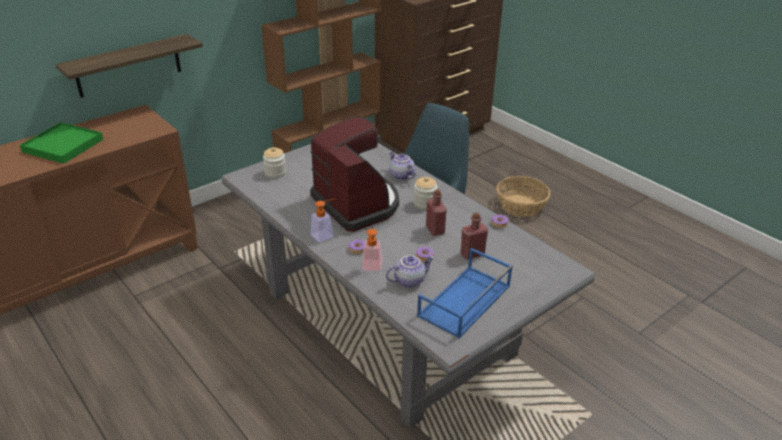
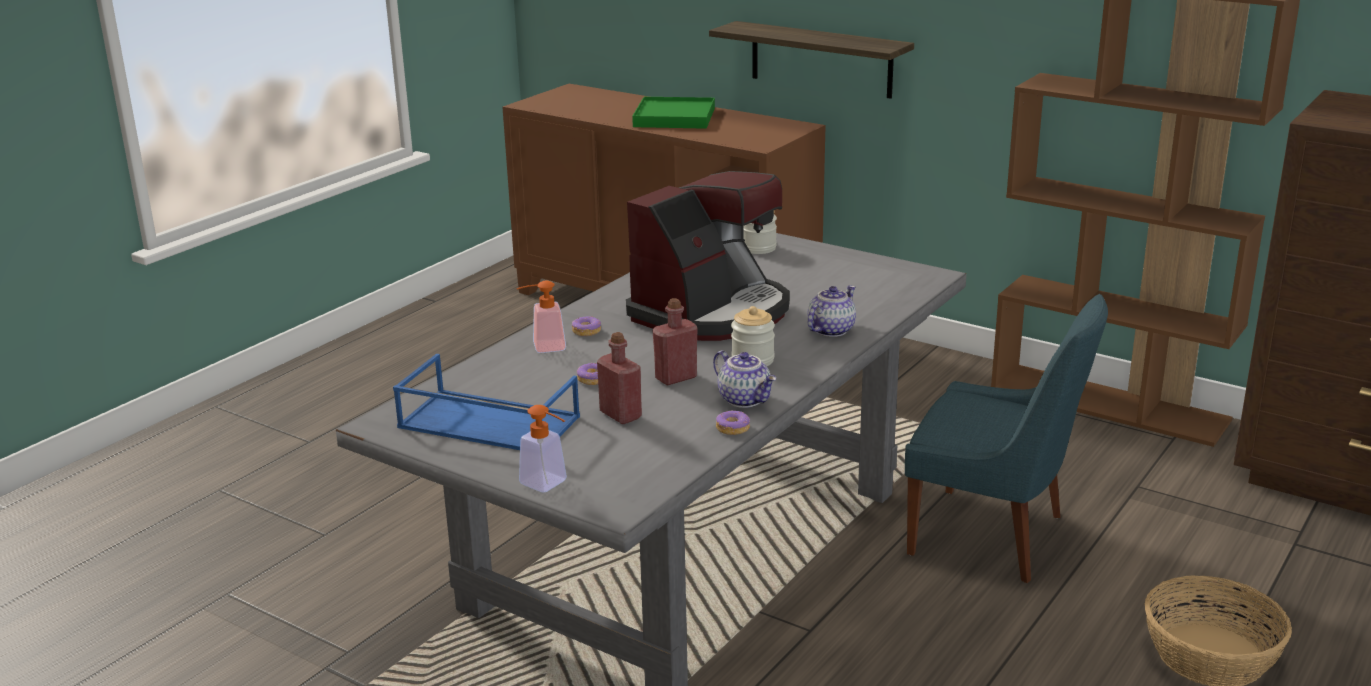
camera: 75 degrees right, 10 degrees down
(325, 235) = (611, 306): soap dispenser -> soap dispenser (549, 484)
(409, 280) = (525, 376): teapot -> teapot (745, 399)

